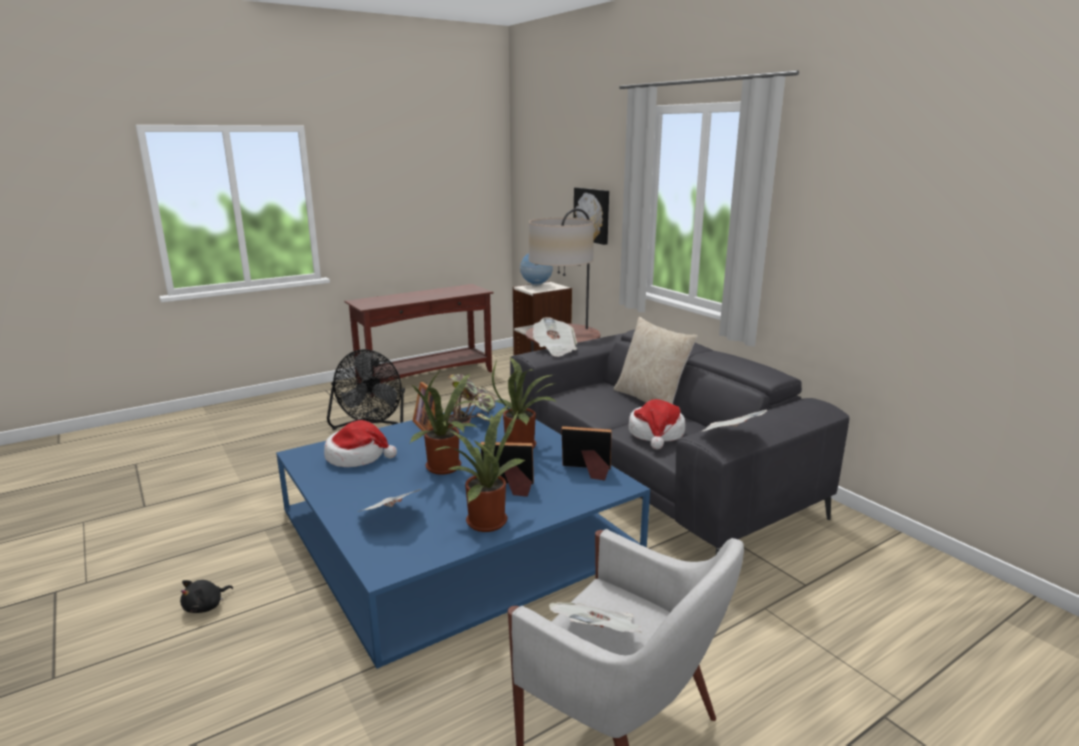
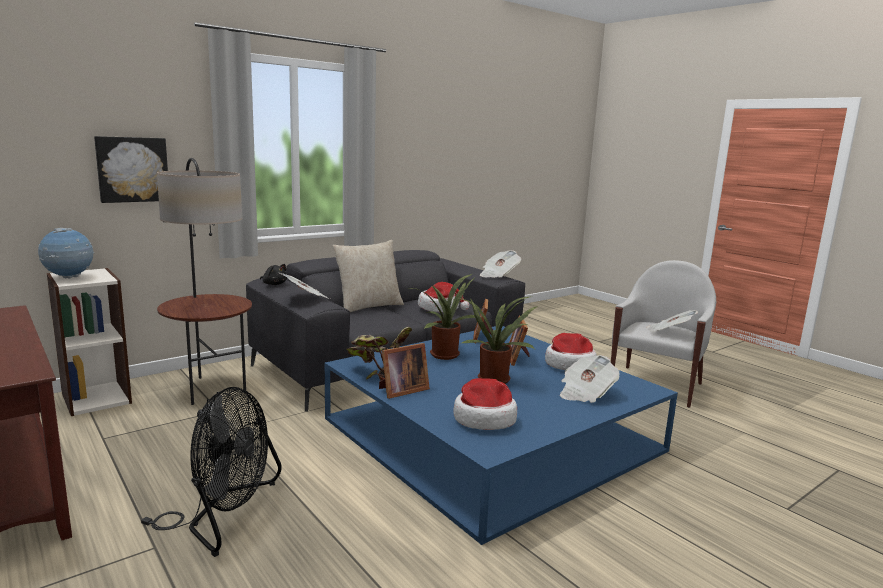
camera: 95 degrees left, 5 degrees down
(206, 606) = (672, 551): black plush toy -> black plush toy (274, 284)
(483, 520) = (569, 364): potted plant -> hat

